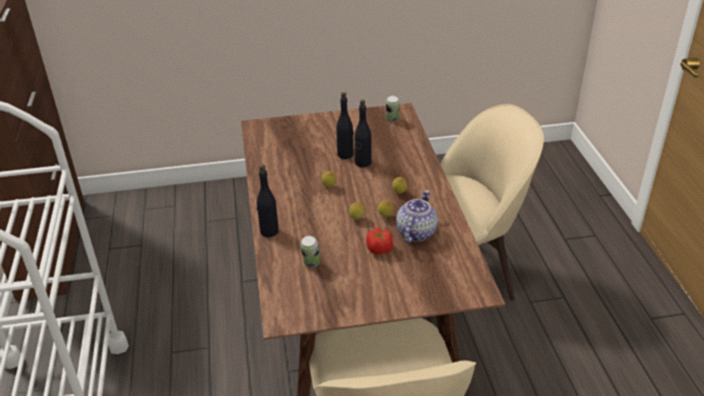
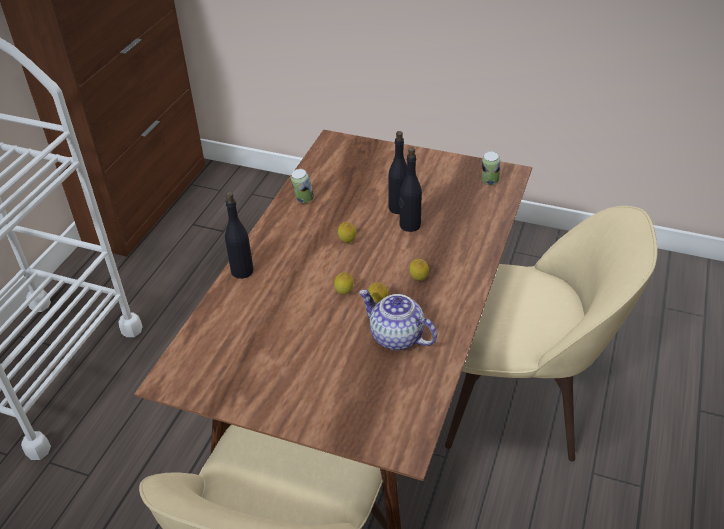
camera: 30 degrees right, 5 degrees up
(311, 264) = (251, 328): can -> can (303, 200)
(379, 249) = (337, 341): tomato -> none
(415, 232) = (395, 337): teapot -> teapot turned 105 degrees counterclockwise

